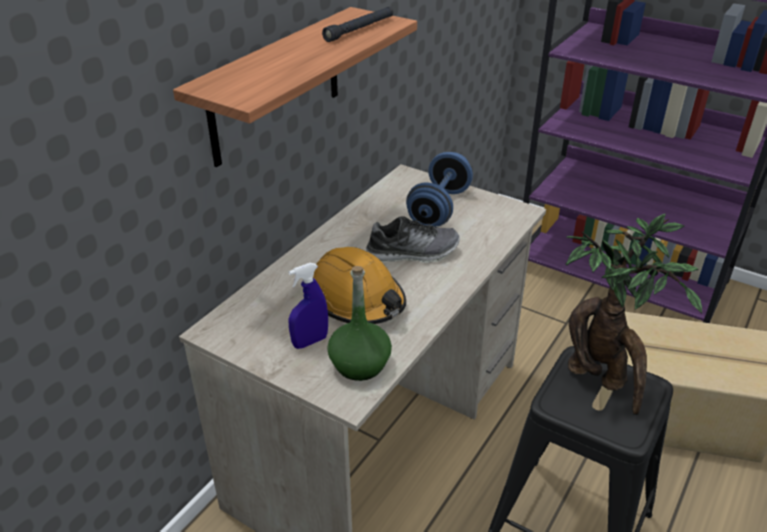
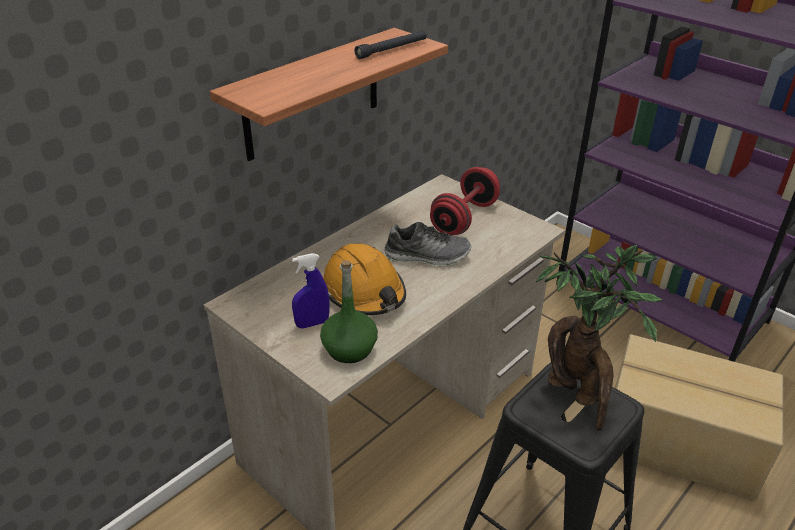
camera: 10 degrees right, 0 degrees up
(439, 208) = (464, 218): blue dumbbell -> red dumbbell

